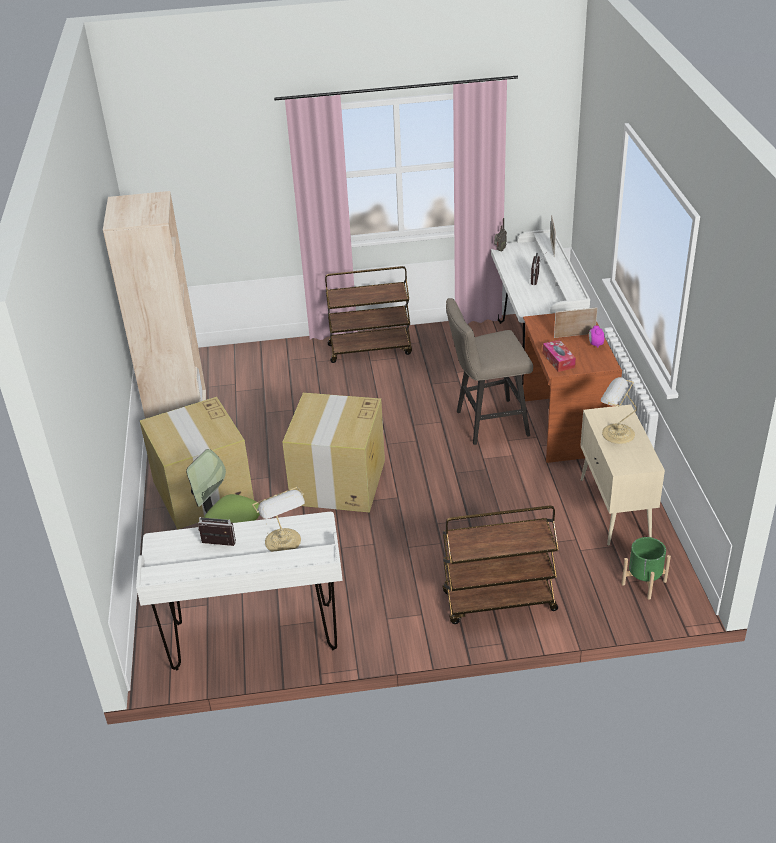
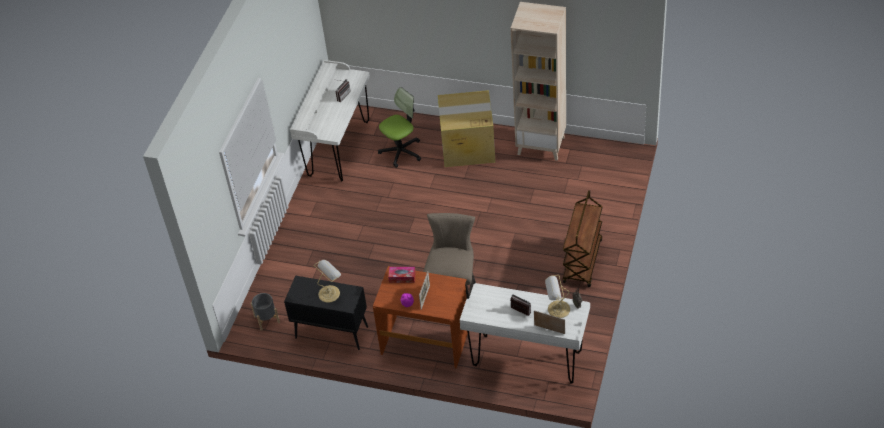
camera: 115 degrees right, 10 degrees up
(284, 542) = (327, 119): table lamp -> table lamp (557, 309)
(338, 483) = (439, 208): cardboard box -> none
(498, 602) = (296, 250): brown cart -> none
(615, 509) = (331, 332): beige cabinet -> black cabinet
(643, 582) = (267, 319): green planter -> grey planter

